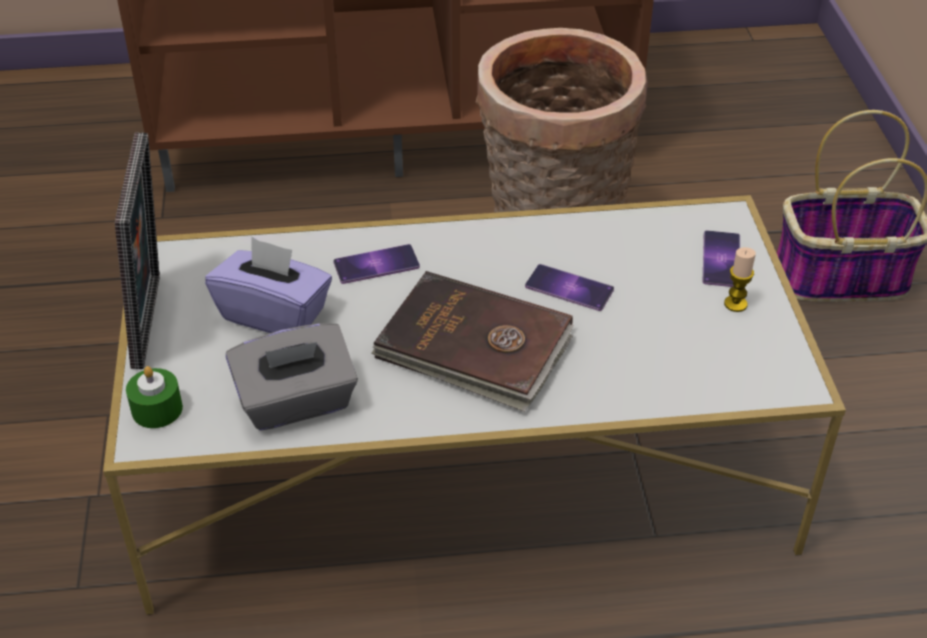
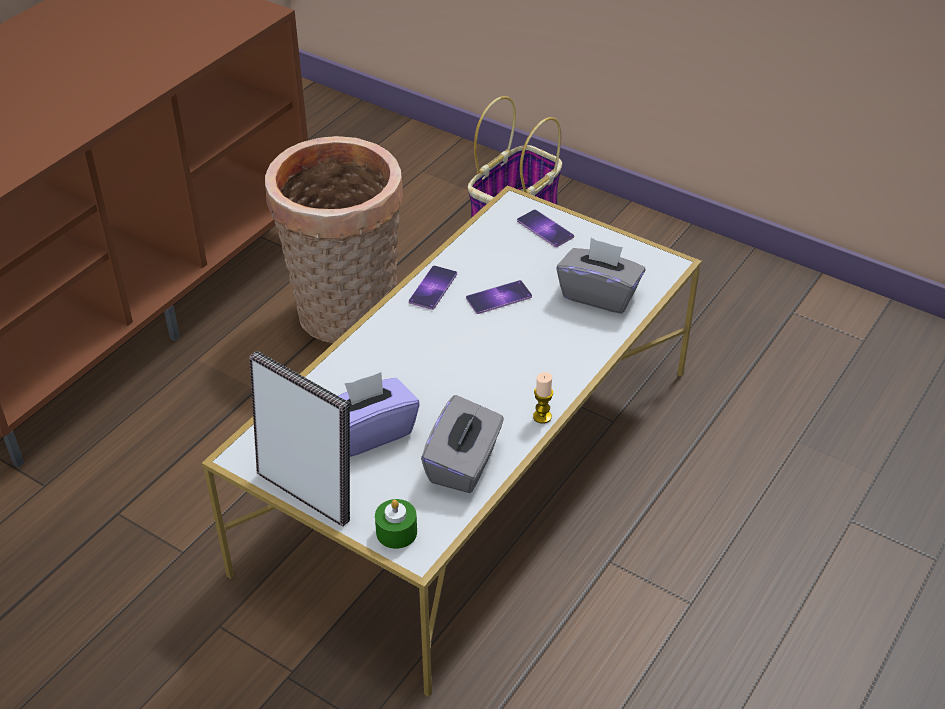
camera: 50 degrees left, 0 degrees up
(376, 264) = (379, 362): phone -> phone (433, 288)
(474, 347) = (503, 363): brown book -> none
(671, 358) = (599, 295): none -> grey tissue box
(735, 304) = (585, 246): candle -> candle (542, 416)

